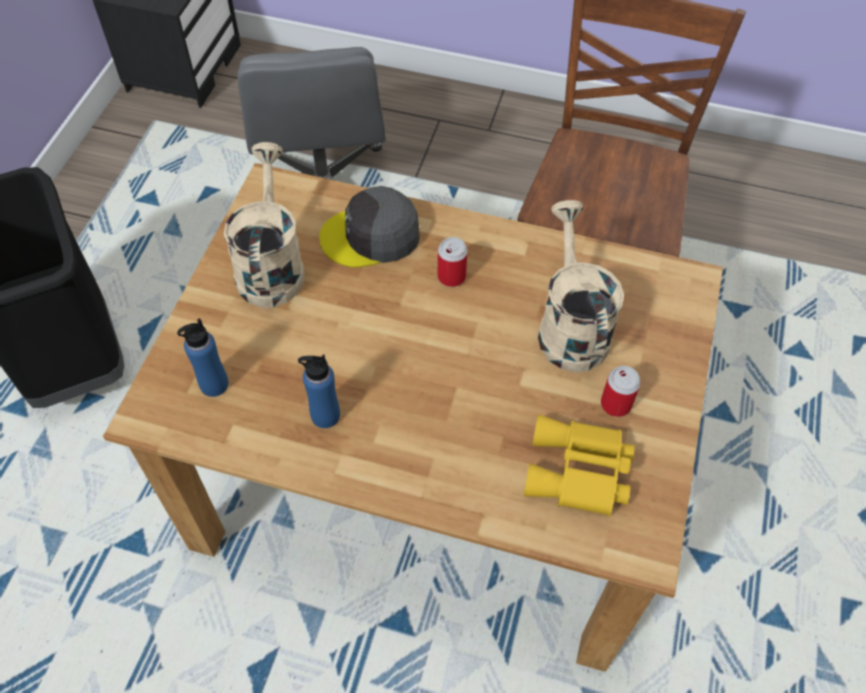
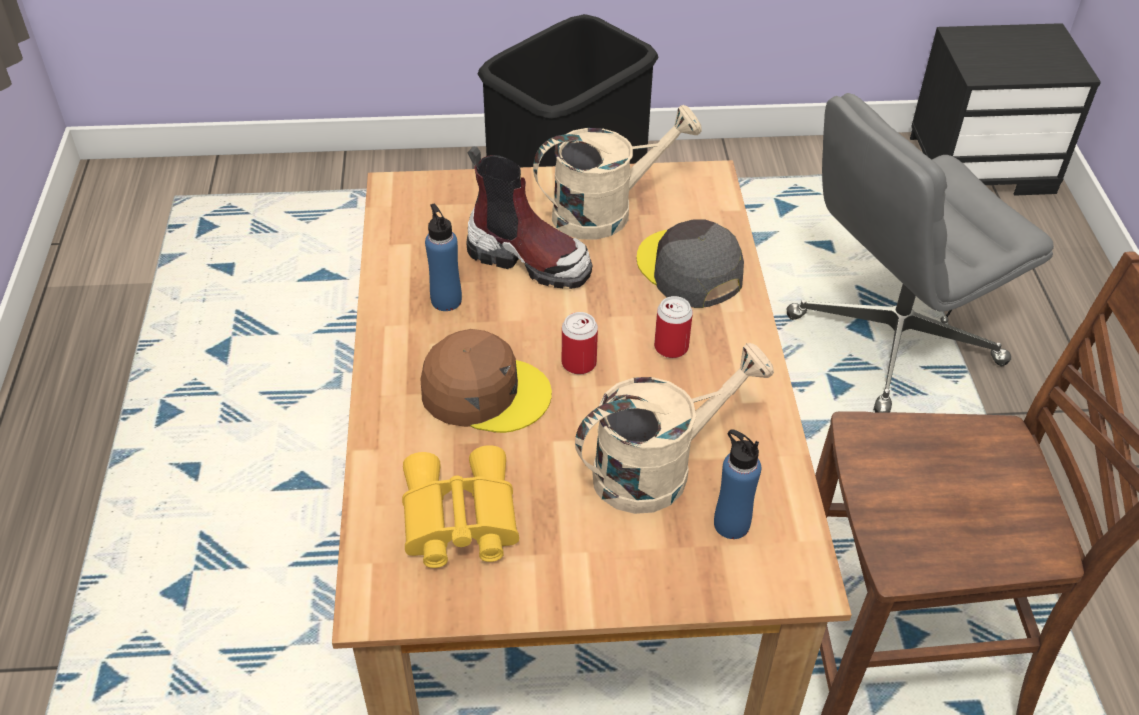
camera: 70 degrees right, 10 degrees down
(214, 384) = (448, 218): blue bottle -> blue bottle (731, 524)
(303, 338) = (529, 259): none -> boot
(449, 416) = (484, 392): none -> brown cap
(616, 404) = (566, 536): can -> can (579, 363)

